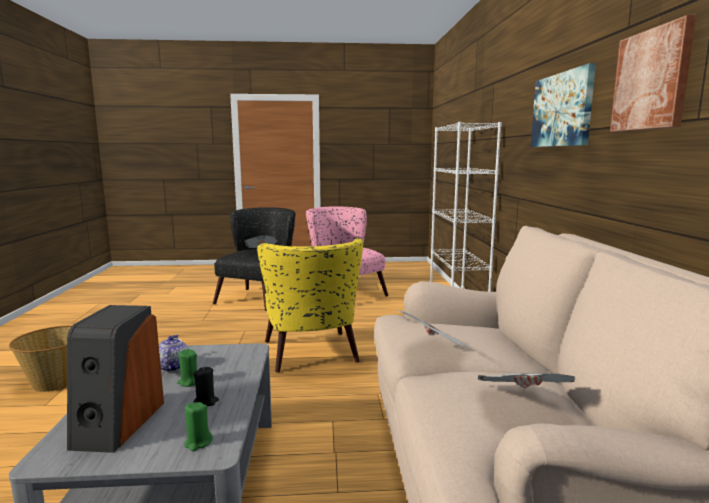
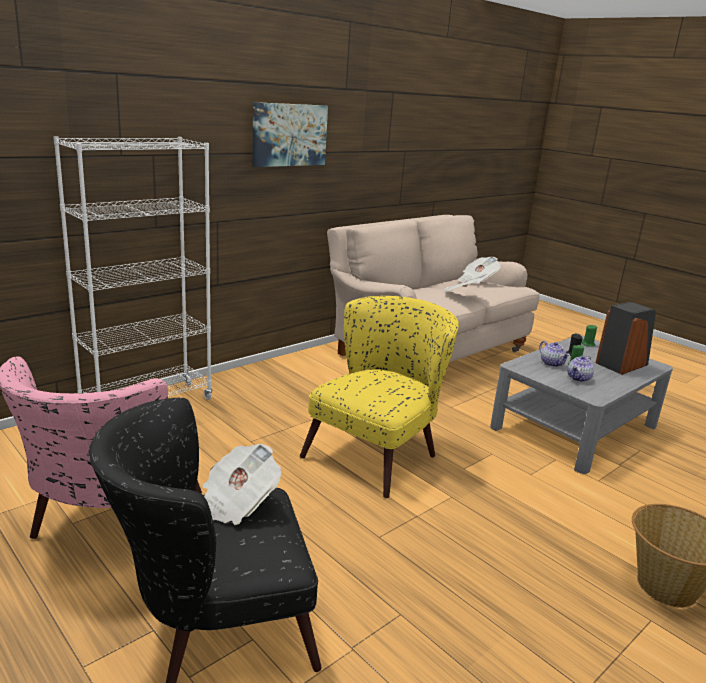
camera: 130 degrees left, 10 degrees up
(219, 371) = (552, 363): none -> teapot
(651, 80) = (367, 127): picture -> none

